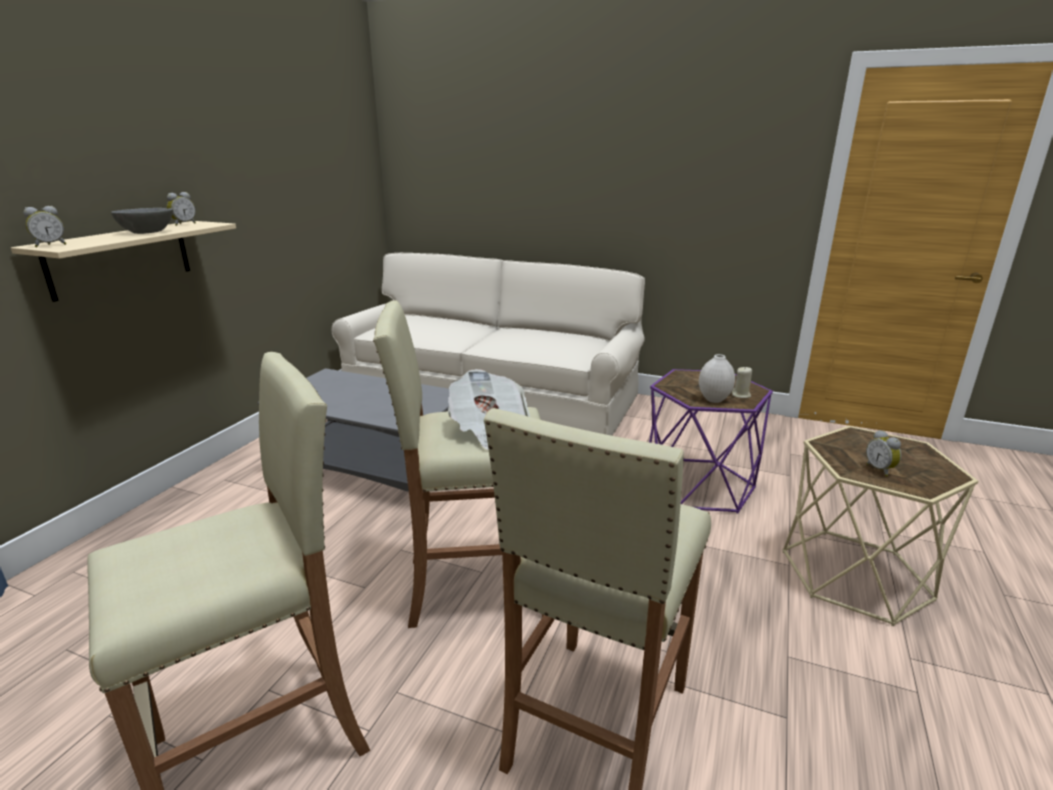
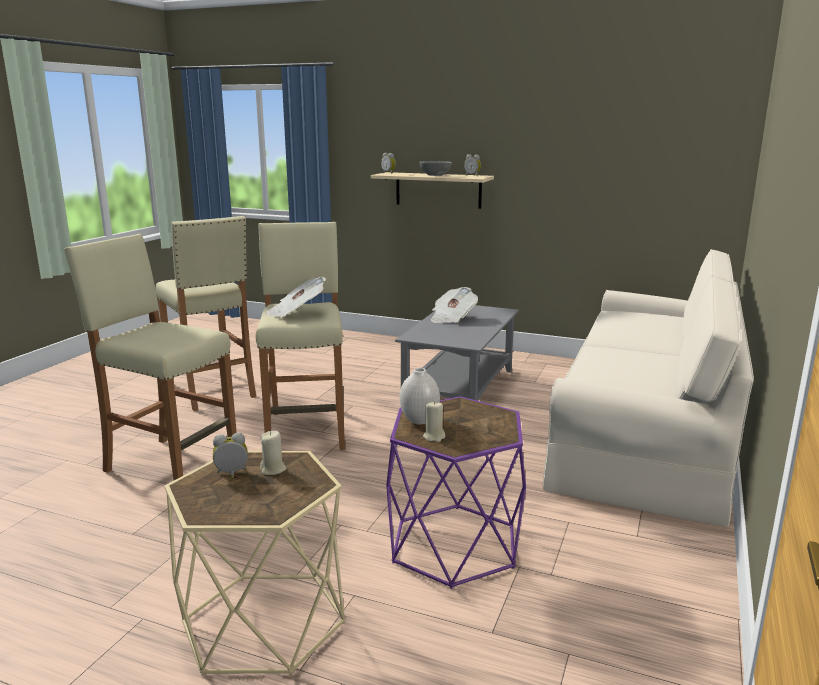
camera: 90 degrees right, 5 degrees down
(341, 400) = (452, 318): none -> newspaper
(853, 452) = (273, 469): none -> beige candle

